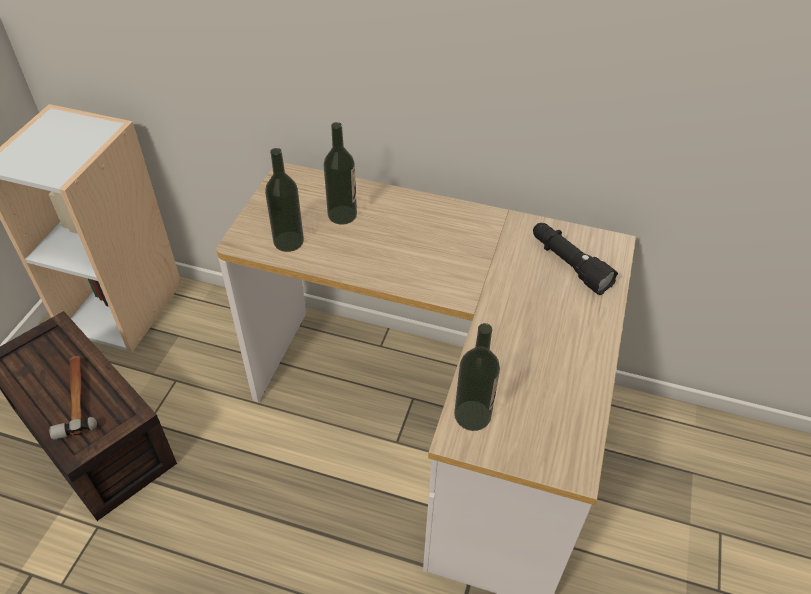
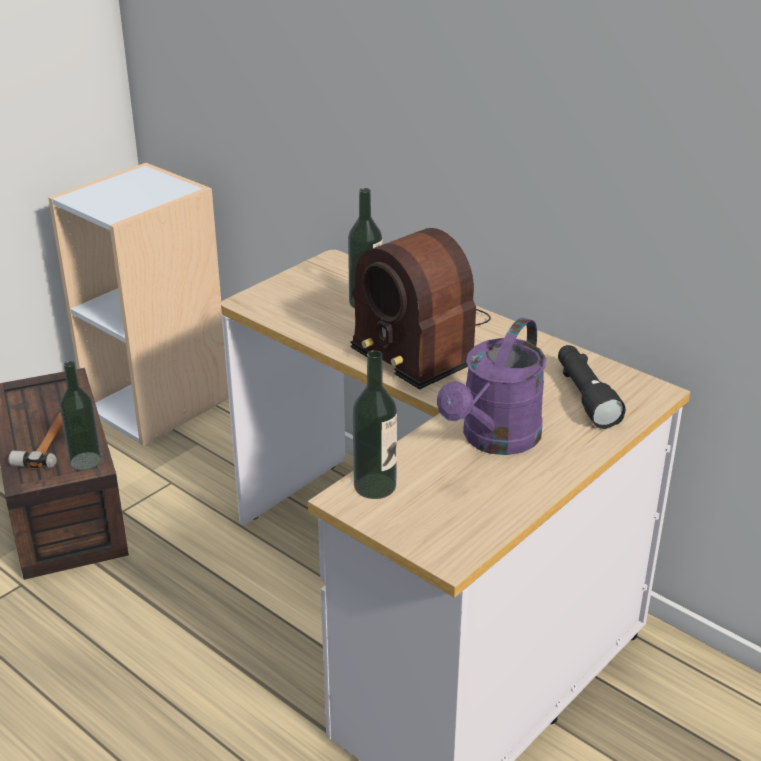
camera: 25 degrees right, 15 degrees down
(288, 241) = (294, 311): bottle -> bottle (85, 461)
(412, 246) = (419, 342): none -> radio
(532, 332) = (495, 440): none -> purple watering can

